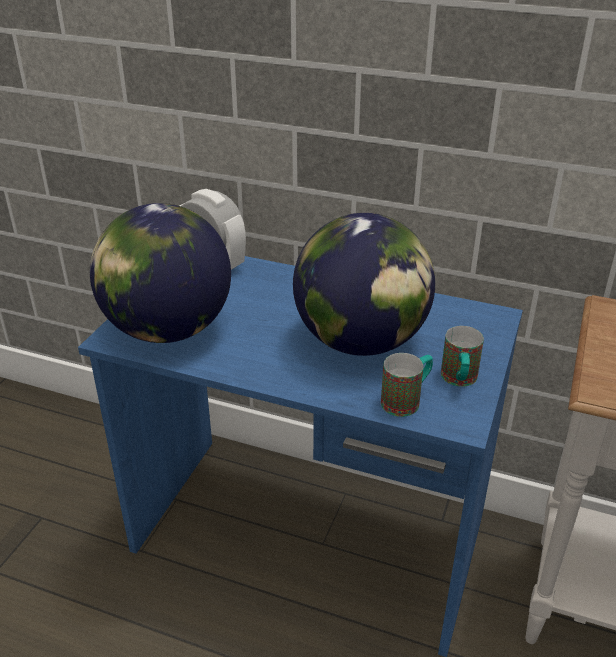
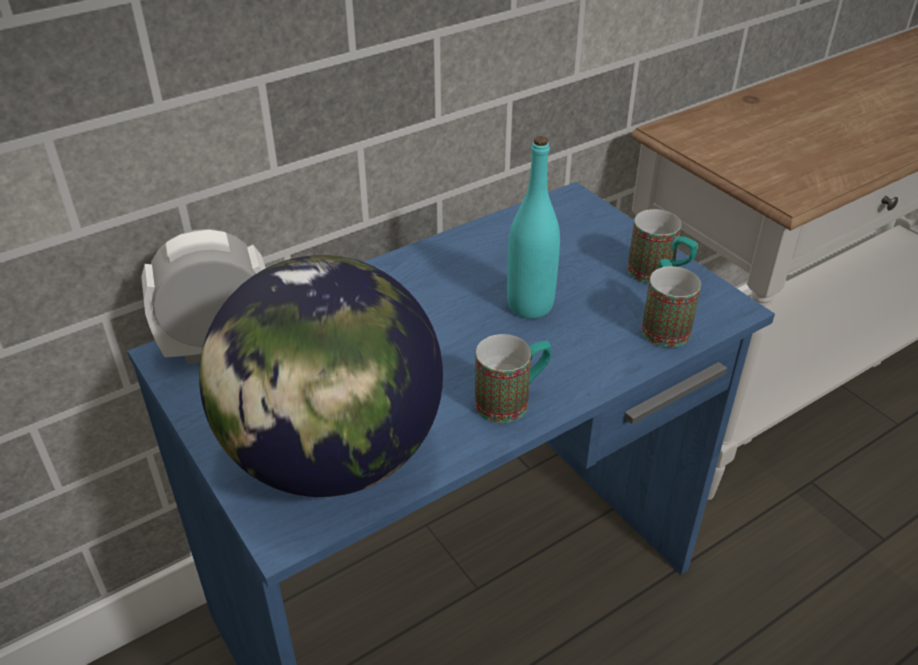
camera: 55 degrees left, 5 degrees up
(268, 368) = (512, 400): none -> mug
(361, 342) = (530, 305): globe -> turquoise bottle

